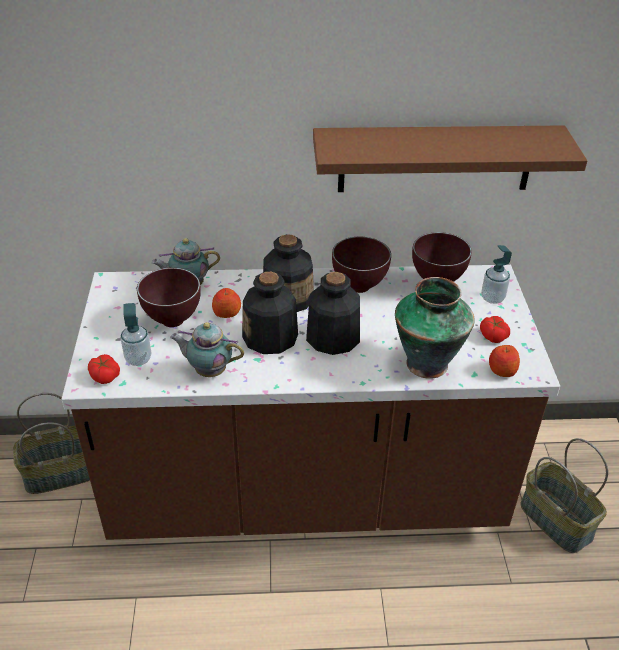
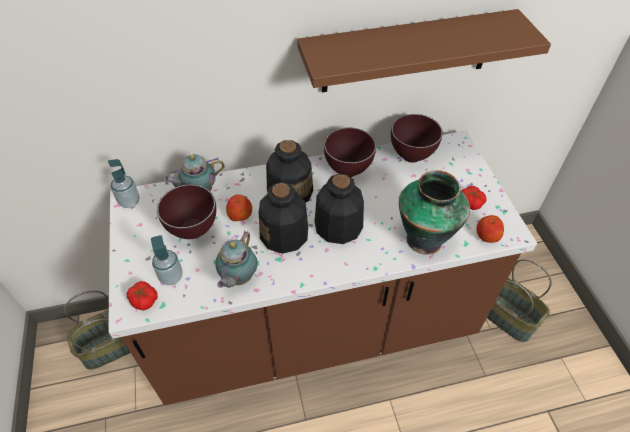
camera: 10 degrees left, 10 degrees up
(208, 370) = (238, 278): teapot -> teapot turned 75 degrees counterclockwise
(492, 298) = (460, 165): soap dispenser -> soap dispenser (129, 201)

